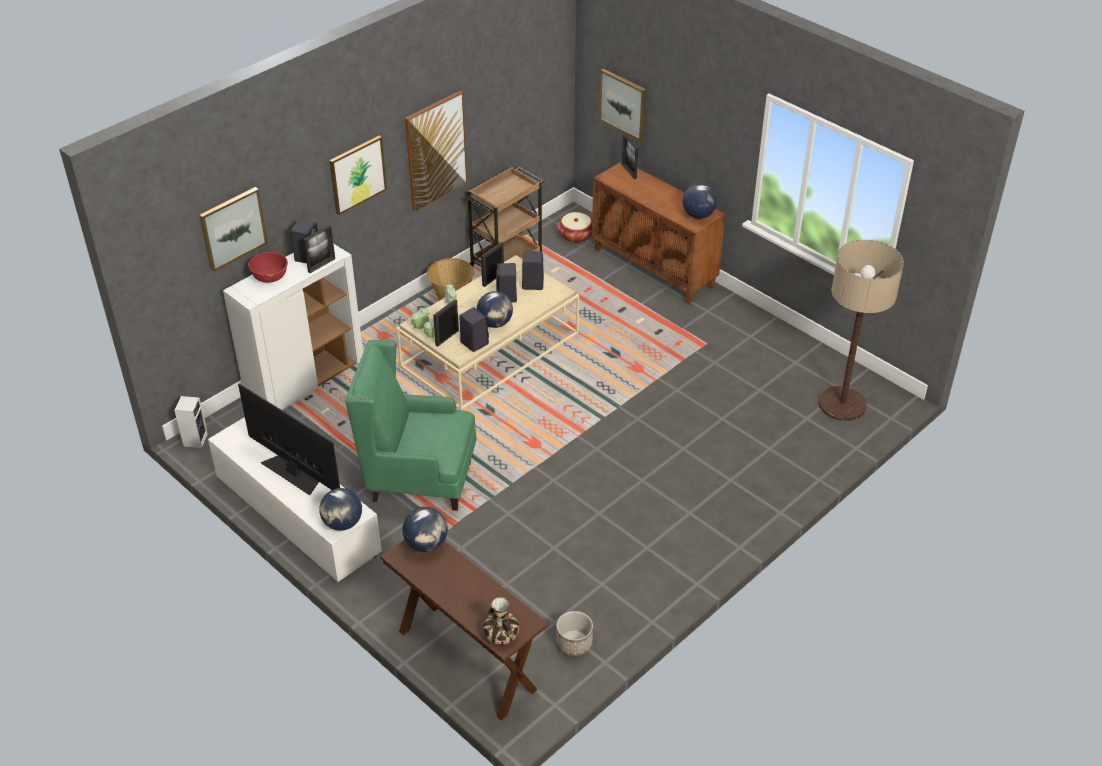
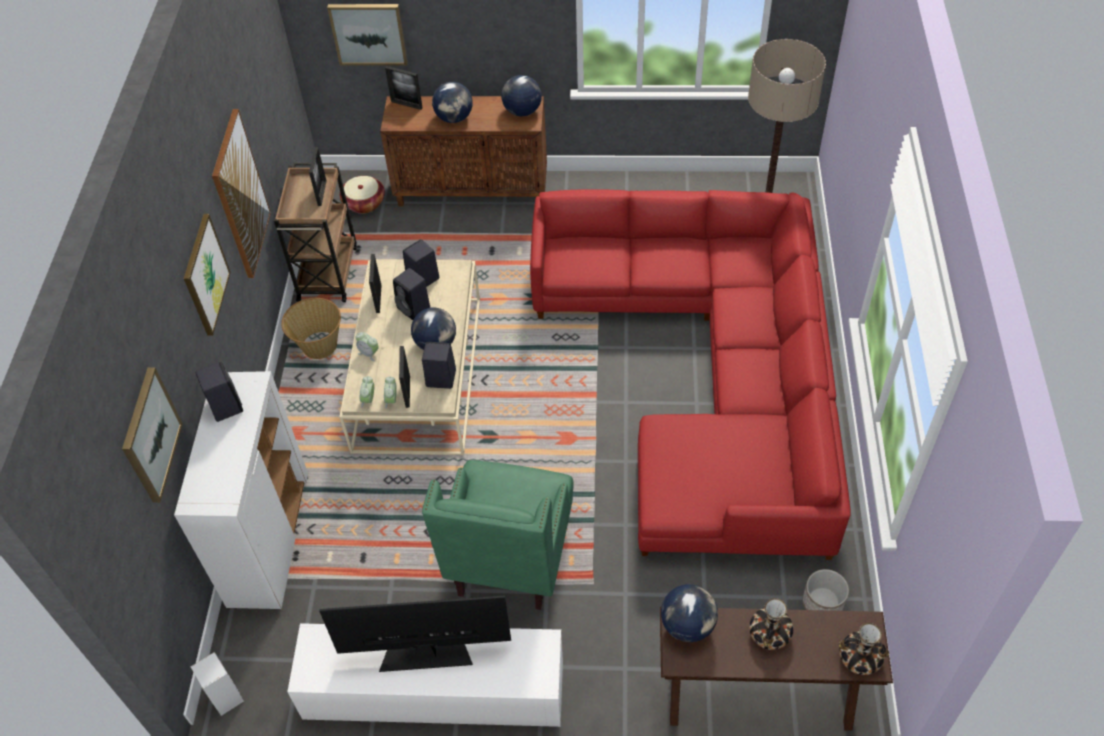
camera: 40 degrees left, 10 degrees up
(270, 277) = (211, 460): red bowl -> none
(321, 265) = (254, 406): picture frame -> picture frame (322, 193)
(342, 523) = (541, 667): globe -> globe (454, 118)
(420, 481) = (510, 558): green armchair -> green armchair turned 45 degrees counterclockwise
(465, 583) = (769, 634): none -> vase
(673, 470) = (710, 374): none -> red sofa

